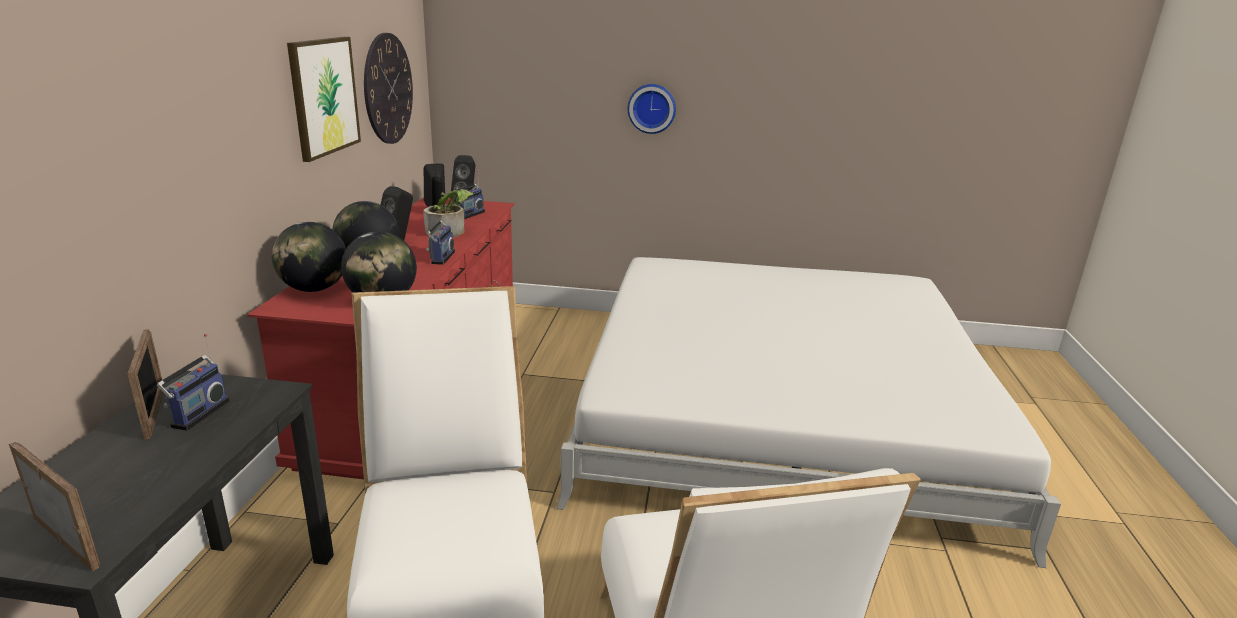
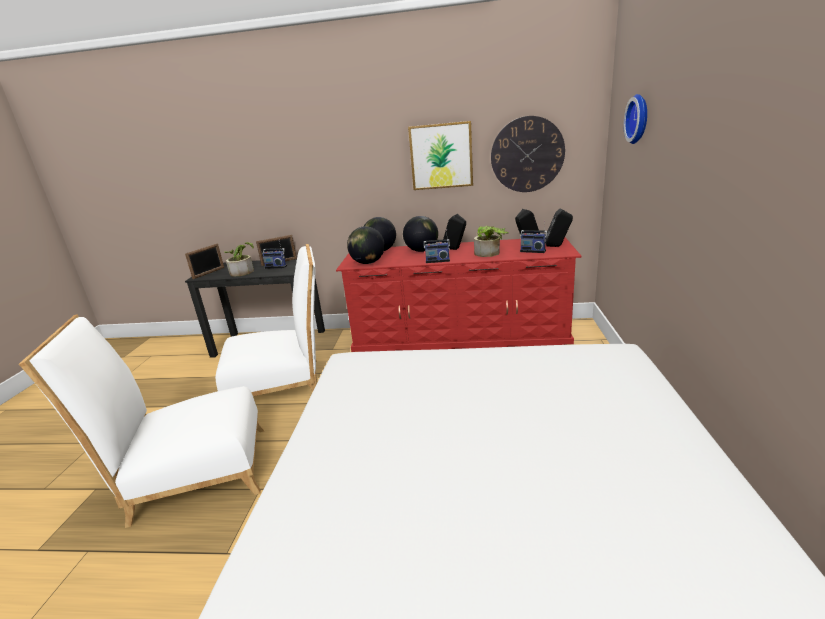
camera: 90 degrees right, 0 degrees up
(160, 466) = (243, 271): none -> potted plant
(652, 108) = (686, 191): wall clock -> wall clock (639, 119)

